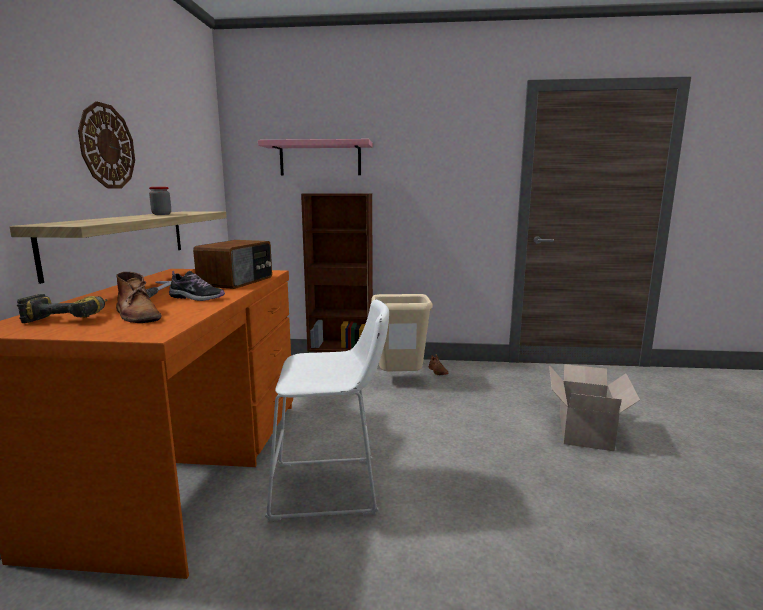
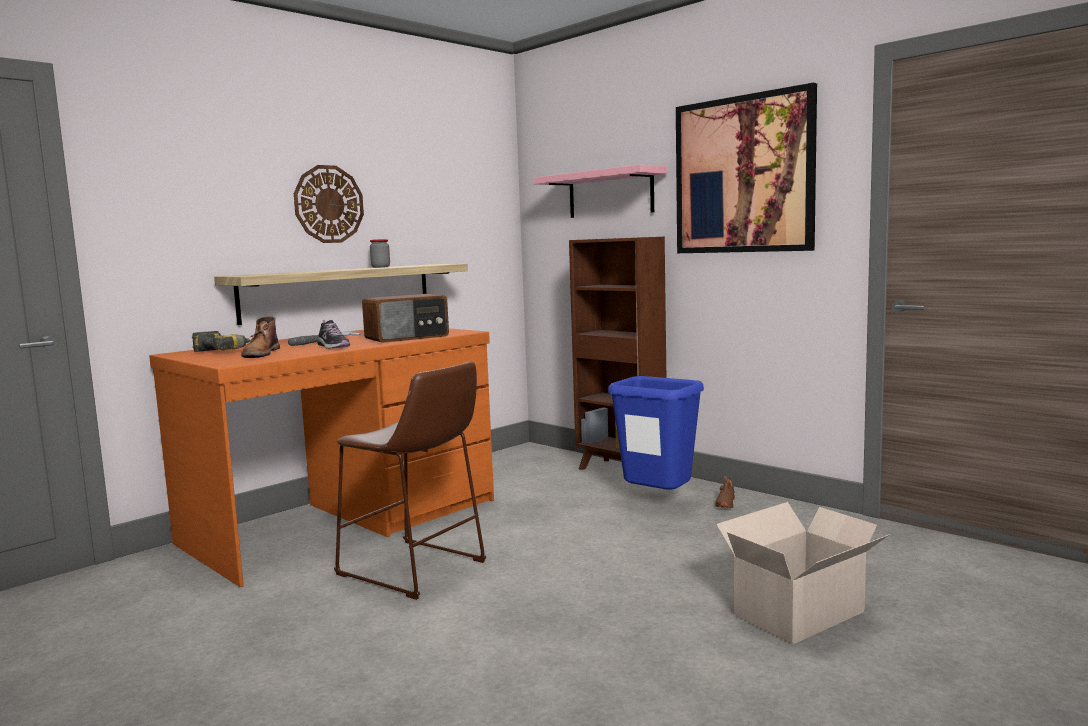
camera: 40 degrees right, 5 degrees down
(331, 488) = (416, 570): white stool -> brown stool
(399, 380) = (656, 501): beige trash can -> blue trash can
(434, 153) = (743, 175): none -> picture

